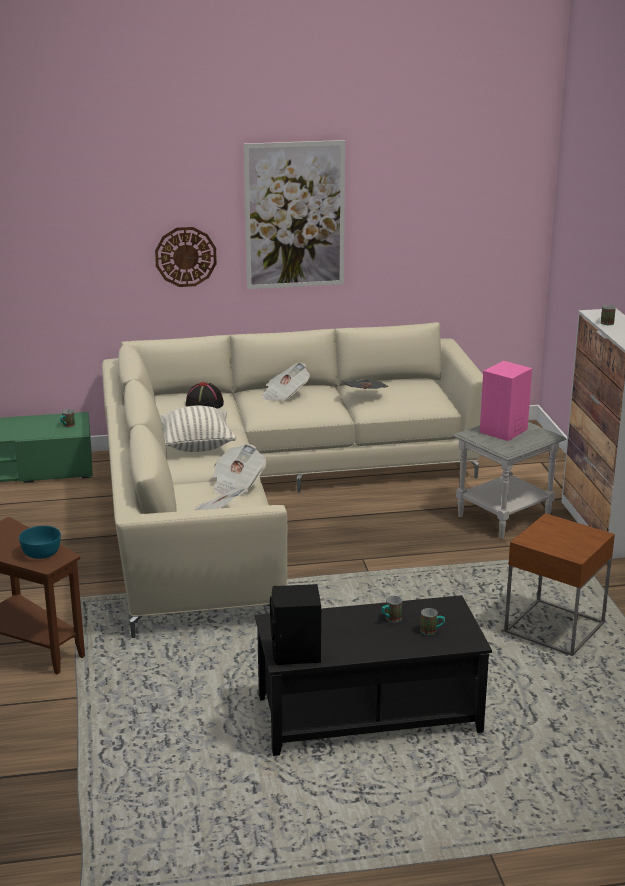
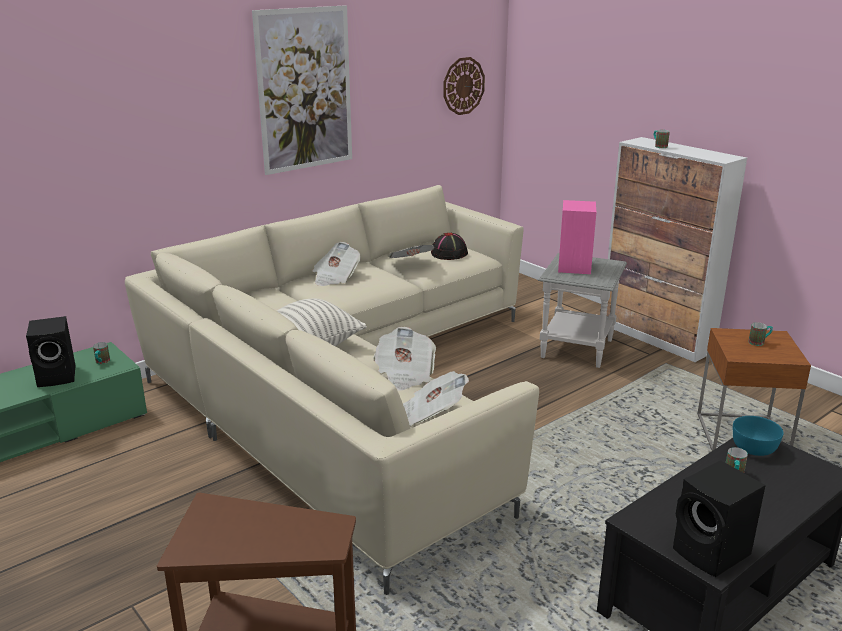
camera: 30 degrees left, 0 degrees up
(31, 429) = (58, 376): none -> black speaker
(41, 552) = (300, 529): turquoise bowl -> turquoise bowl (753, 447)
(185, 256) = (201, 145): wall clock -> wall clock (463, 86)
(205, 404) = (266, 302): black hat -> black hat (449, 253)
(432, 631) = (786, 475): mug -> mug (759, 342)

